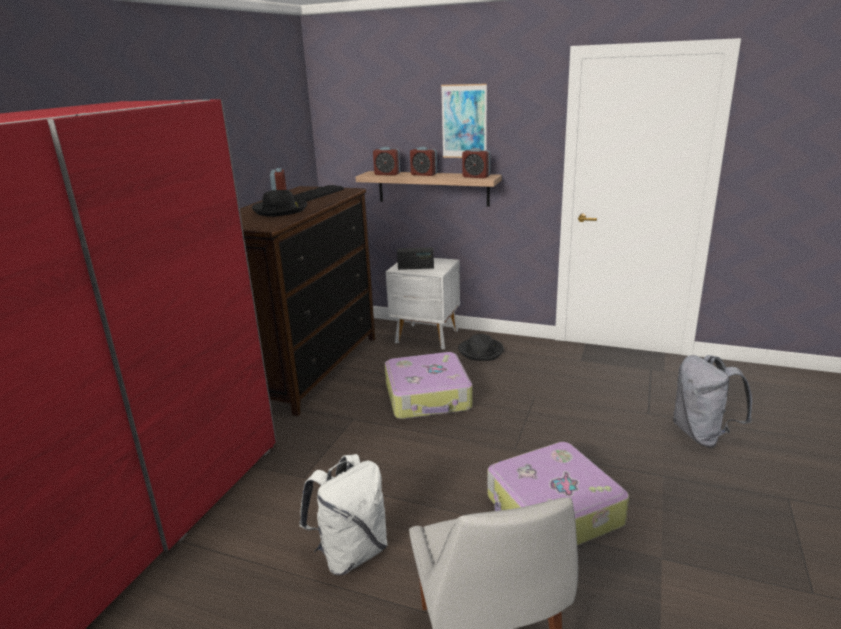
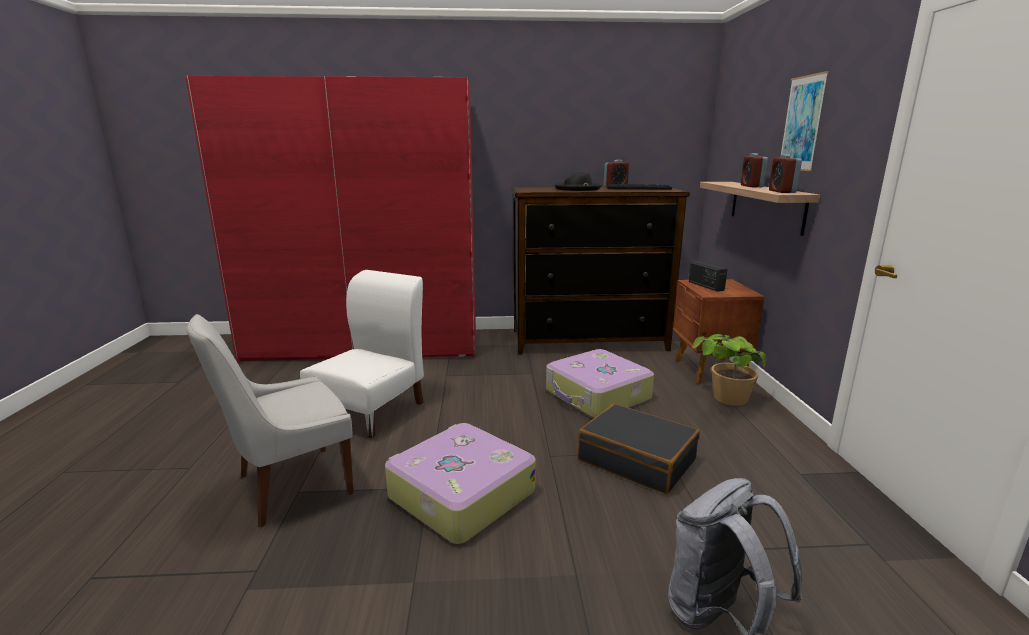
camera: 65 degrees right, 5 degrees down
(351, 553) = (372, 411): white backpack -> white chair
(387, 174) = (728, 183): alarm clock -> none
(427, 337) = (709, 371): white nightstand -> brown nightstand
(481, 351) = (722, 403): black hat -> potted plant
(539, 410) = (637, 460): none -> black suitcase

